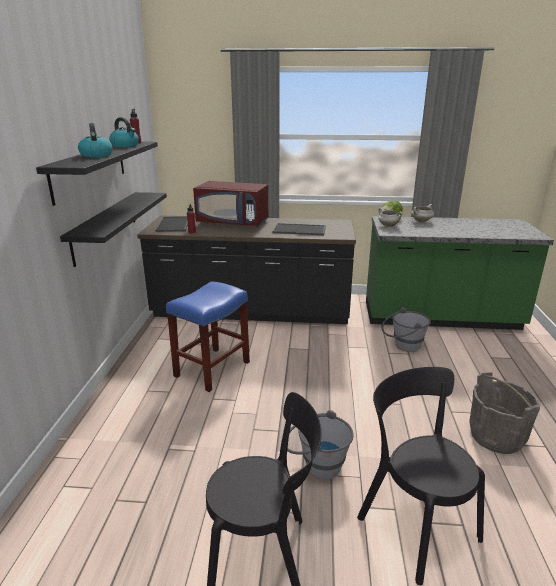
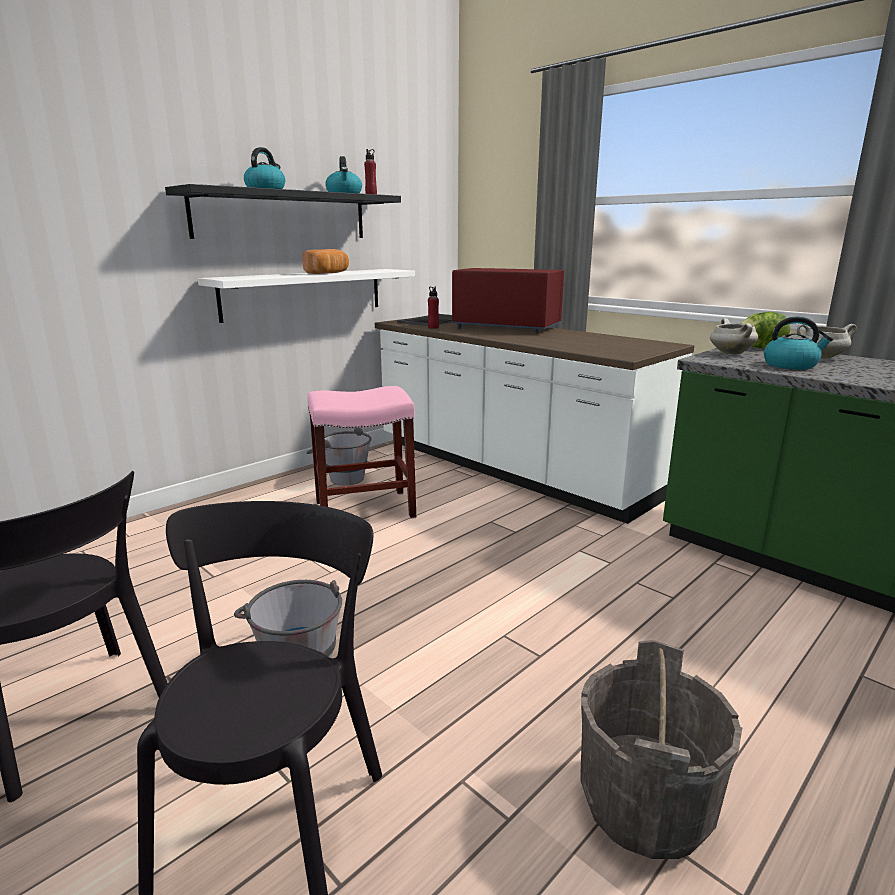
camera: 40 degrees right, 5 degrees down
(105, 226) = (304, 293): black shelf -> white shelf
(131, 209) = (328, 273): none -> bread
(212, 368) = (365, 509): blue stool -> pink stool
(233, 222) = (505, 327): red microwave -> red microwave turned 150 degrees clockwise
(251, 311) = (511, 468): black counter -> white counter
(300, 229) = (576, 342): tray -> none
(402, 346) = (679, 583): grey bucket -> grey bucket (341, 478)
(423, 229) = (791, 365): none -> kettle

